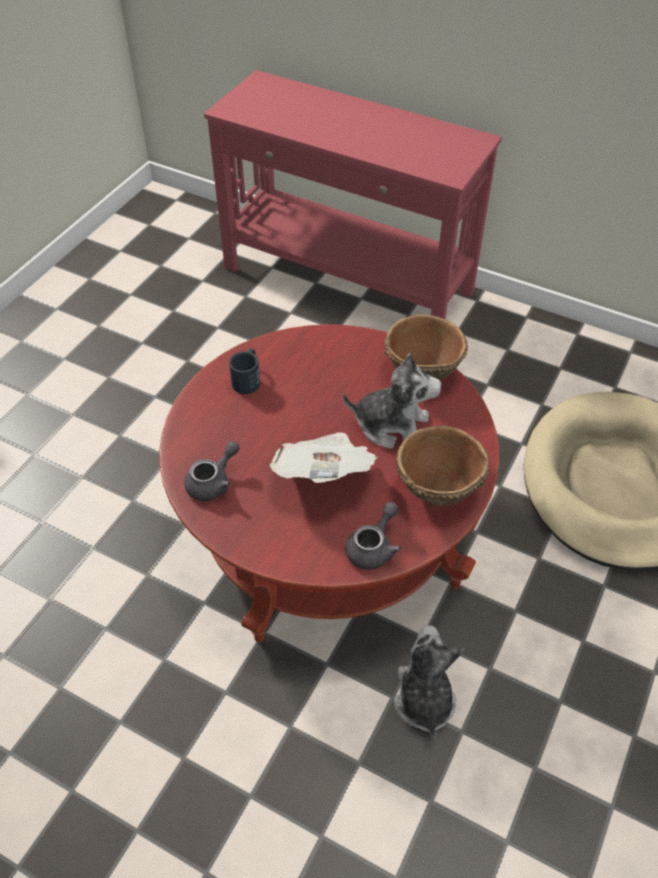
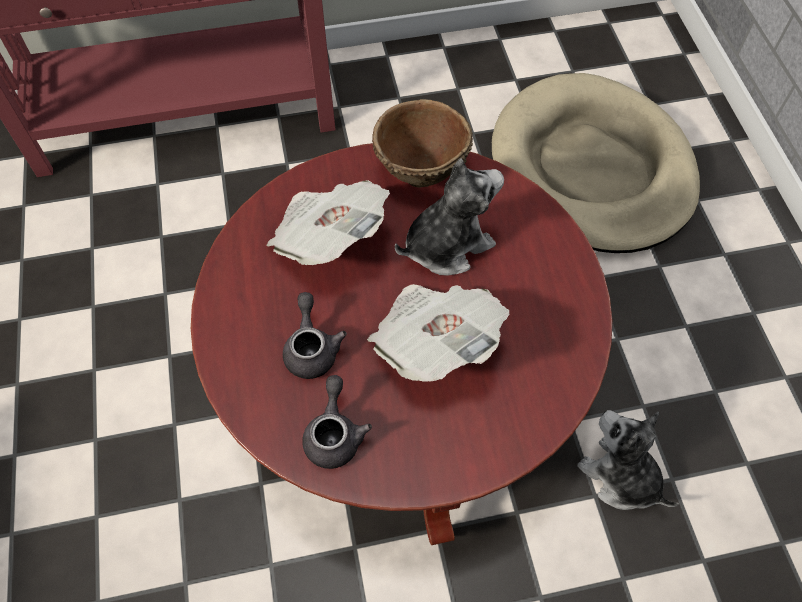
camera: 40 degrees left, 10 degrees up
(248, 379) = (255, 291): black mug -> none
(321, 376) = (328, 237): none -> newspaper
(373, 547) = (551, 383): grey teapot -> grey teapot (312, 348)
(437, 489) = (548, 281): brown bowl -> none

